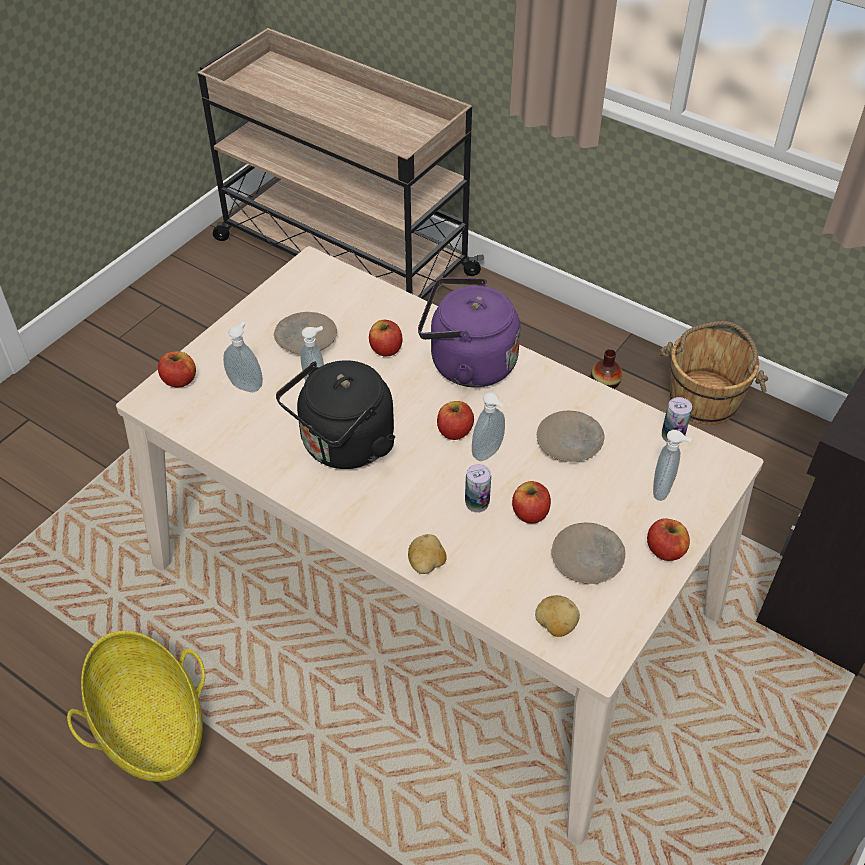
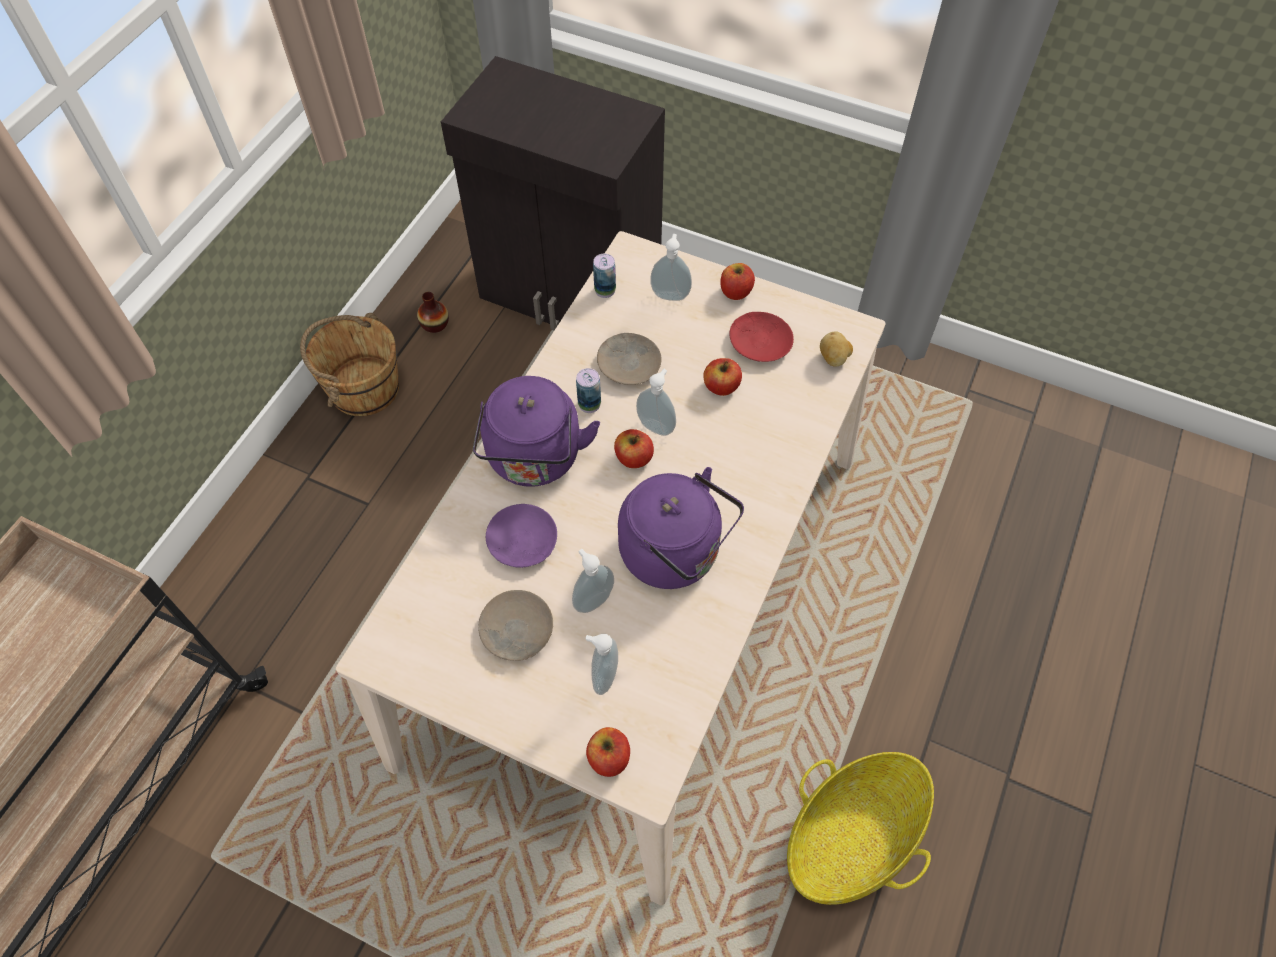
camera: 100 degrees left, 10 degrees up
(344, 446) = (675, 554): black kettle -> purple kettle
(386, 349) = (522, 541): apple -> purple plate
(427, 564) = (801, 457): potato -> none
(477, 503) = (720, 428): can -> can (589, 404)
(588, 558) = (759, 342): beige plate -> red plate
(605, 383) = (343, 474): vase -> vase (435, 324)

